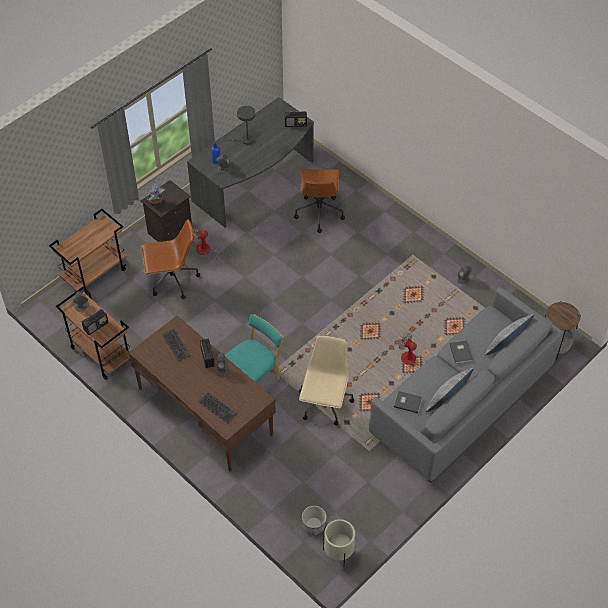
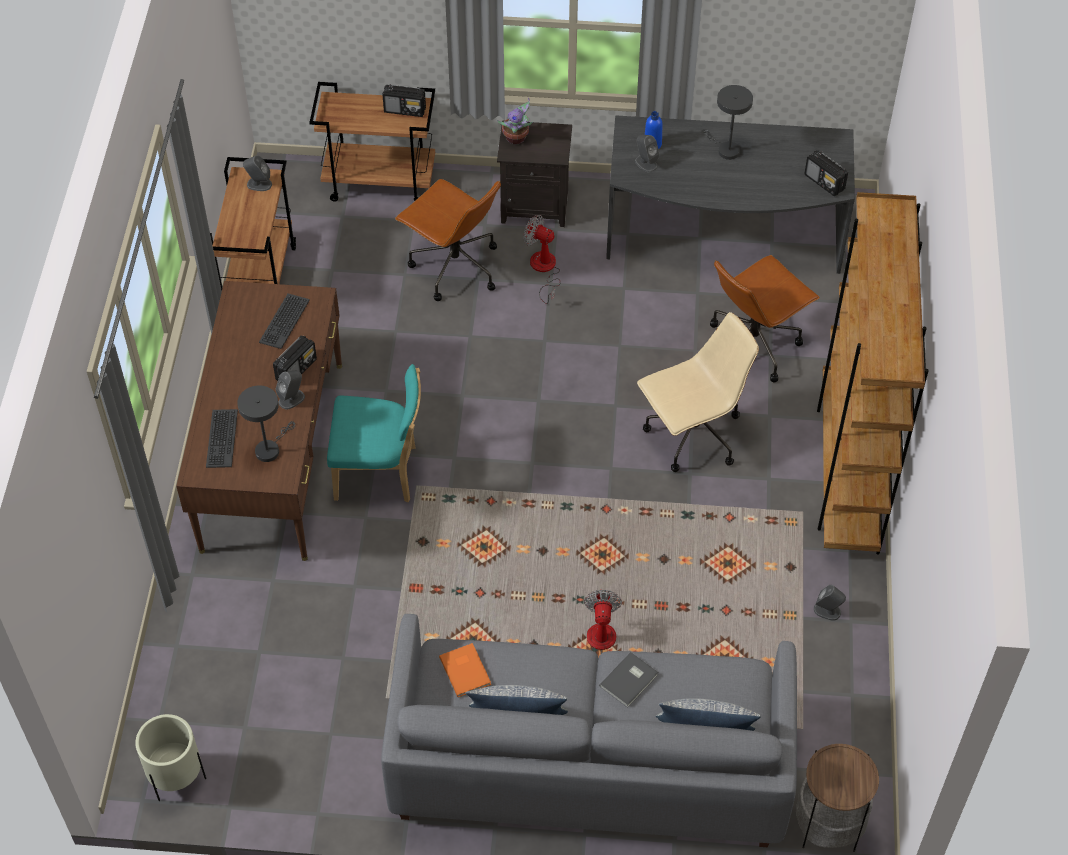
camera: 50 degrees right, 0 degrees up
(96, 326) = (240, 221): radio -> radio (405, 110)
(241, 394) = (269, 448): none -> grey table lamp
(313, 525) = (197, 715): planter -> none
(325, 404) = (417, 587): beige office chair -> beige office chair (692, 436)
(407, 228) = (848, 471): none -> brown bookcase
(407, 402) = (466, 670): grey book -> orange book

